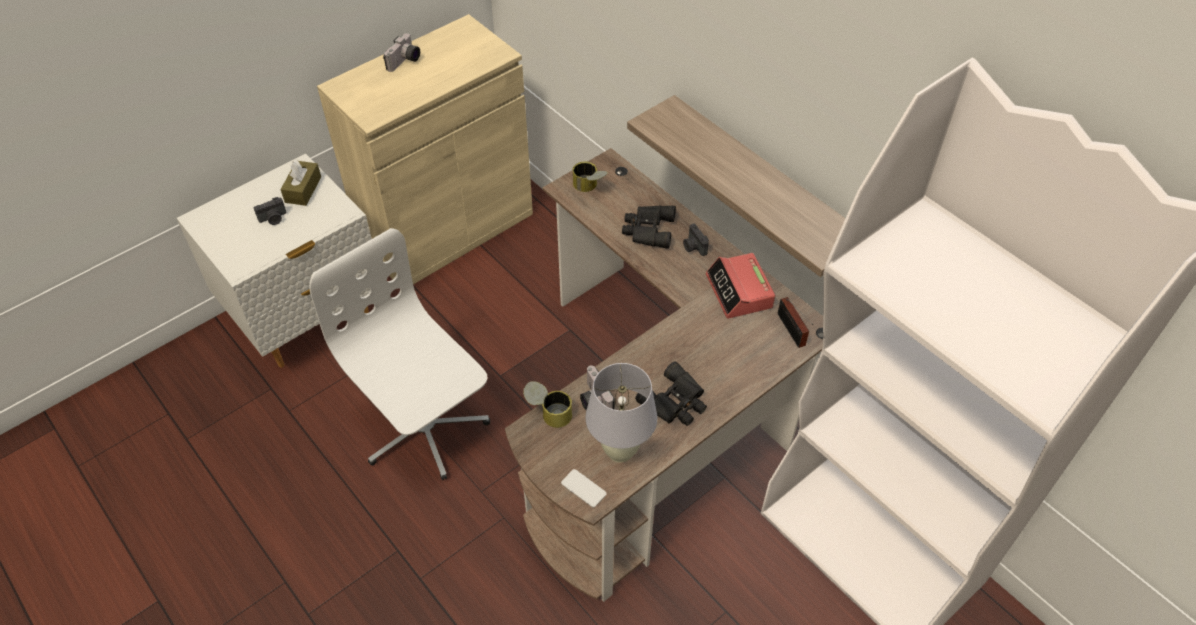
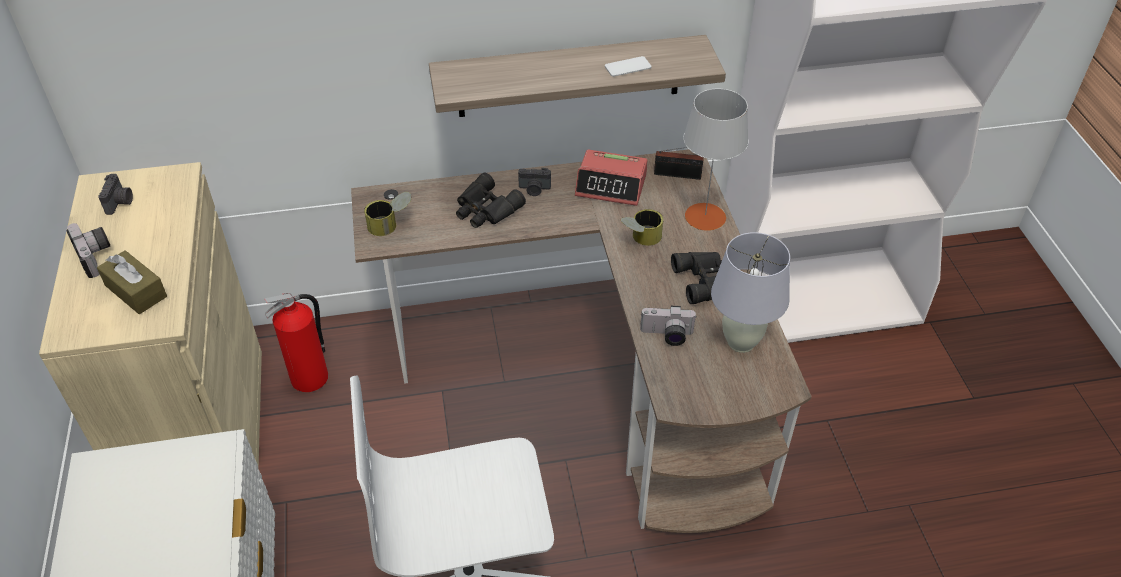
camera: 60 degrees left, 5 degrees down
(273, 219) = (157, 529): camera -> camera (120, 202)
(303, 189) = (136, 478): brown tissue box -> brown tissue box (136, 291)
(528, 252) = (310, 378): none -> fire extinguisher
(549, 412) = (660, 375): can -> can (640, 239)
(583, 488) = (768, 386): phone -> phone (628, 67)
(752, 370) = (705, 217): none -> grey table lamp

